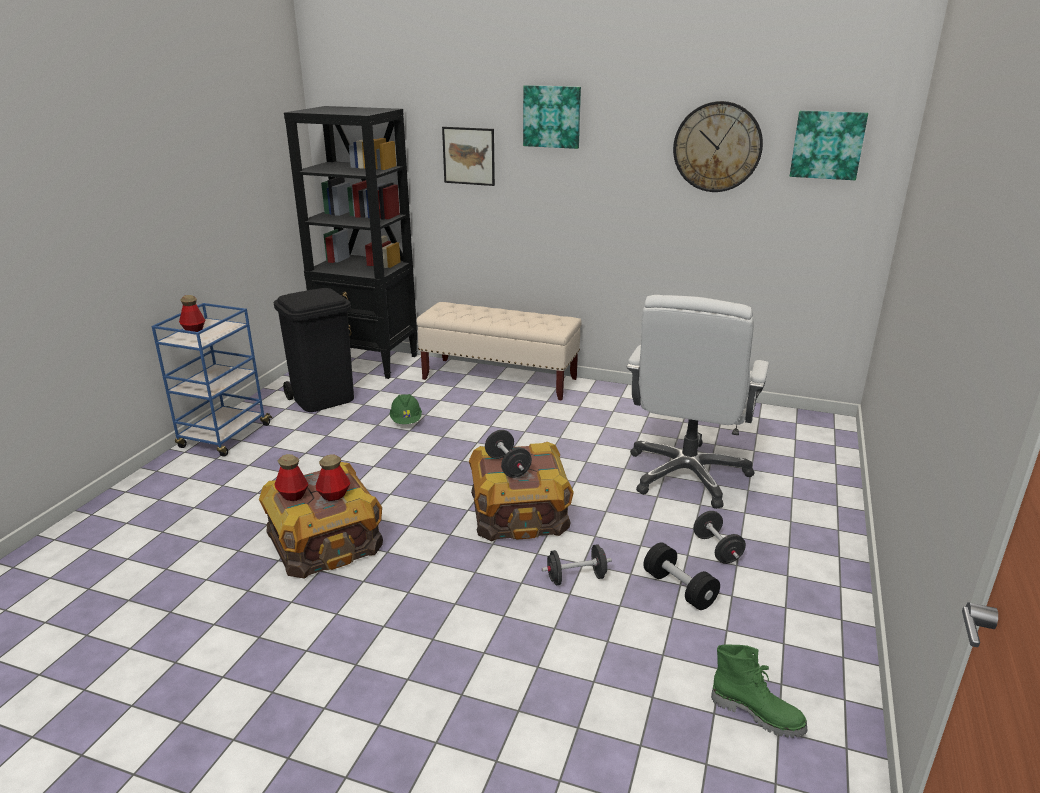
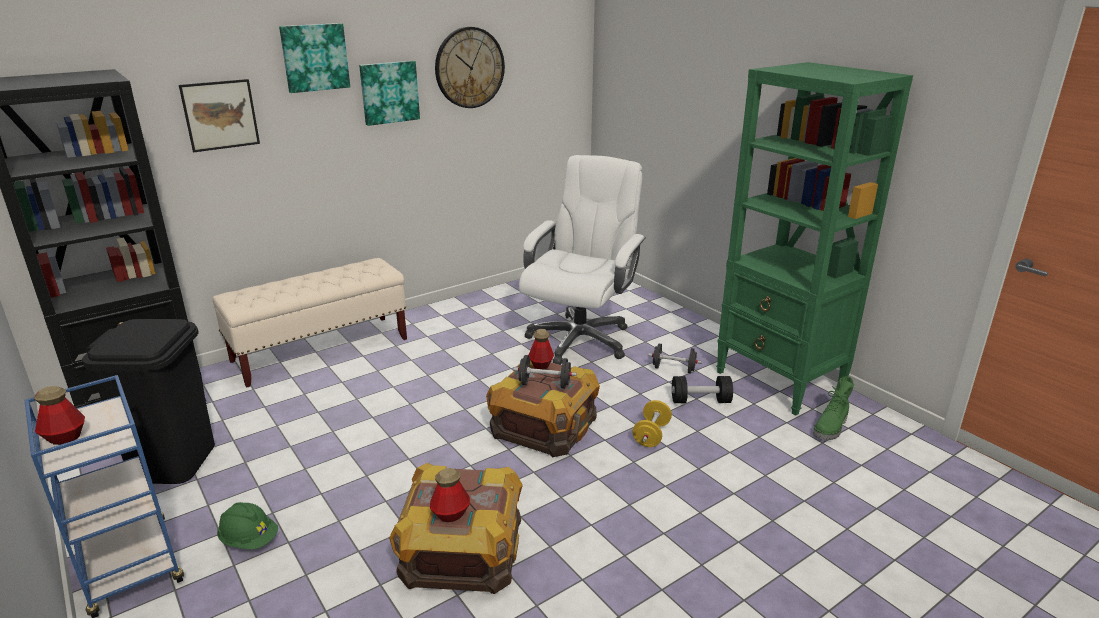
camera: 55 degrees left, 0 degrees up
(334, 495) = (483, 487): bottle -> bottle (541, 365)
(406, 421) = (312, 426): green hard hat -> green hard hat (249, 540)
(576, 578) = (651, 435): black dumbbell -> yellow dumbbell
(687, 474) = (579, 339): white office chair -> white office chair turned 120 degrees counterclockwise
(757, 713) = (831, 428): green boot -> green boot turned 150 degrees clockwise
(806, 637) = (780, 381): none -> green bookcase
(827, 145) = (544, 55): picture -> picture (389, 92)

